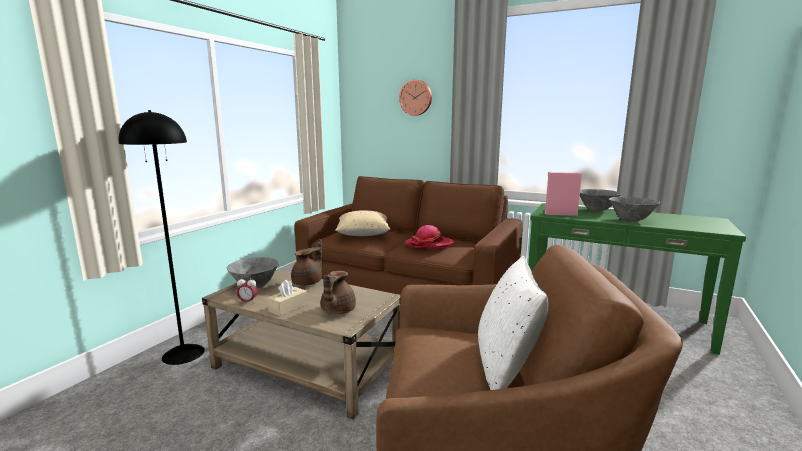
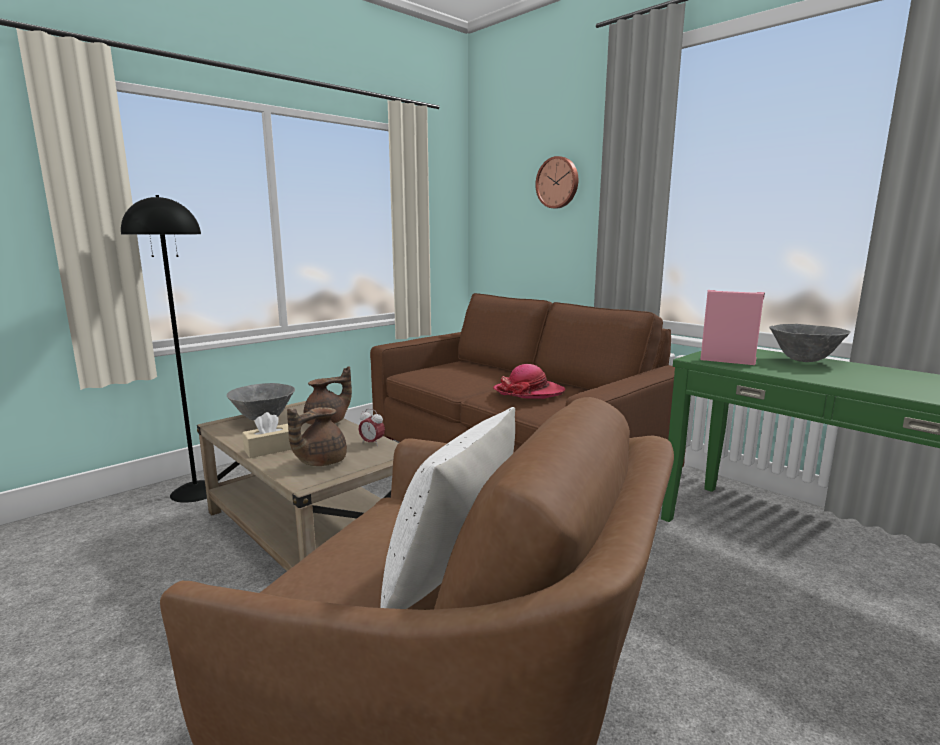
camera: 20 degrees right, 0 degrees up
(248, 302) = (236, 436): alarm clock -> alarm clock (372, 443)
(363, 234) = (456, 371): beige pillow -> none
(630, 221) = (846, 380): grey bowl -> none

